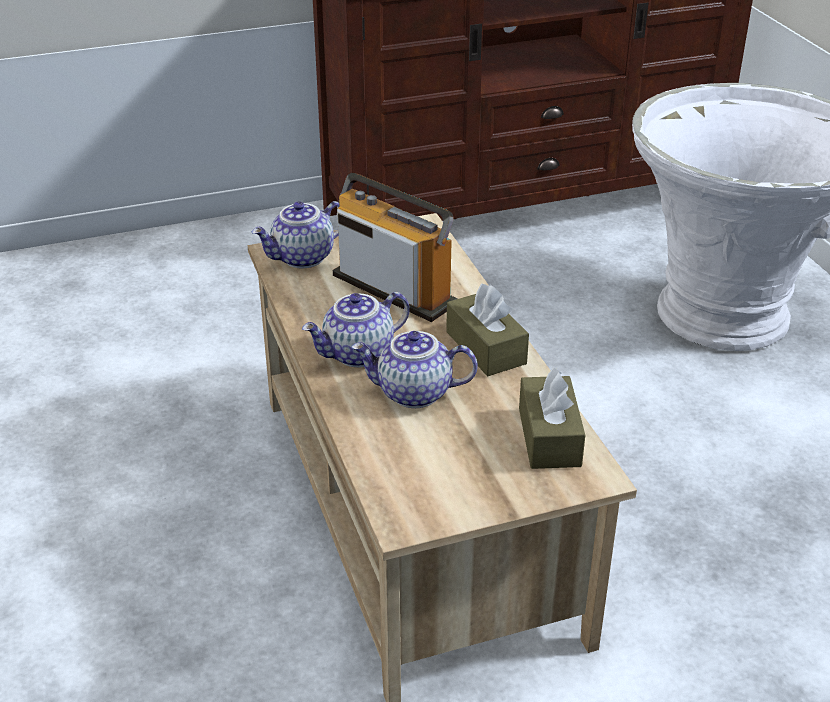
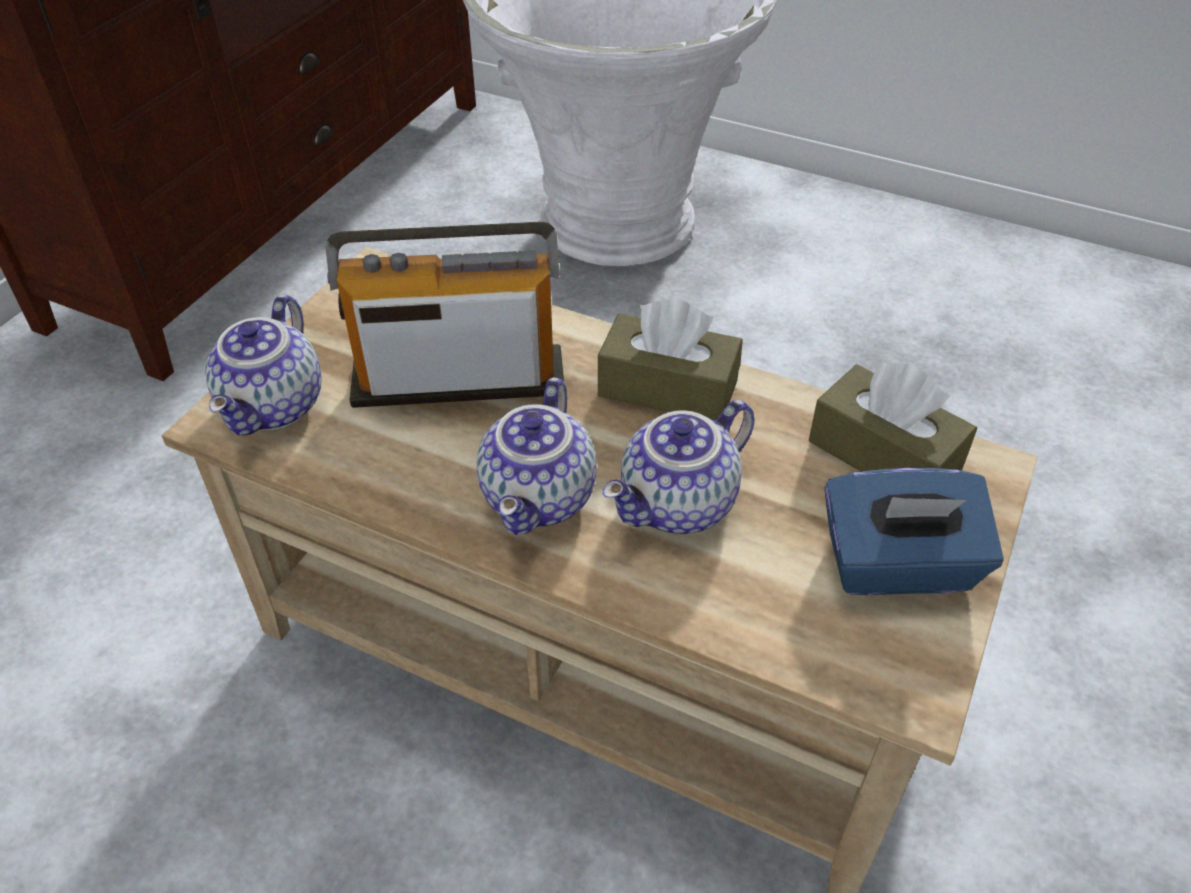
camera: 45 degrees left, 10 degrees up
(477, 479) = (898, 566): none -> blue tissue box

